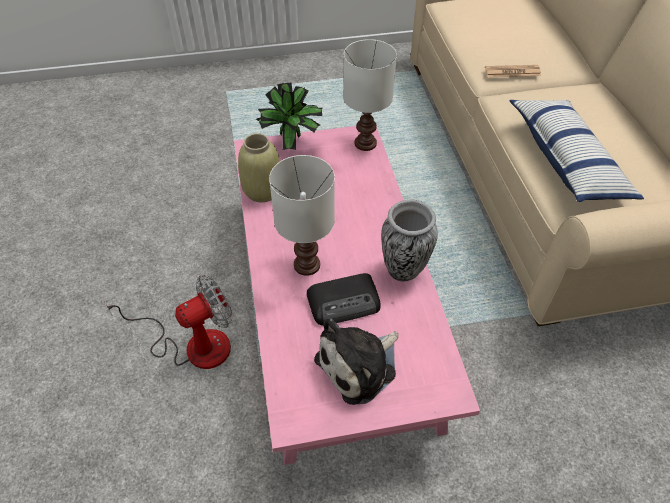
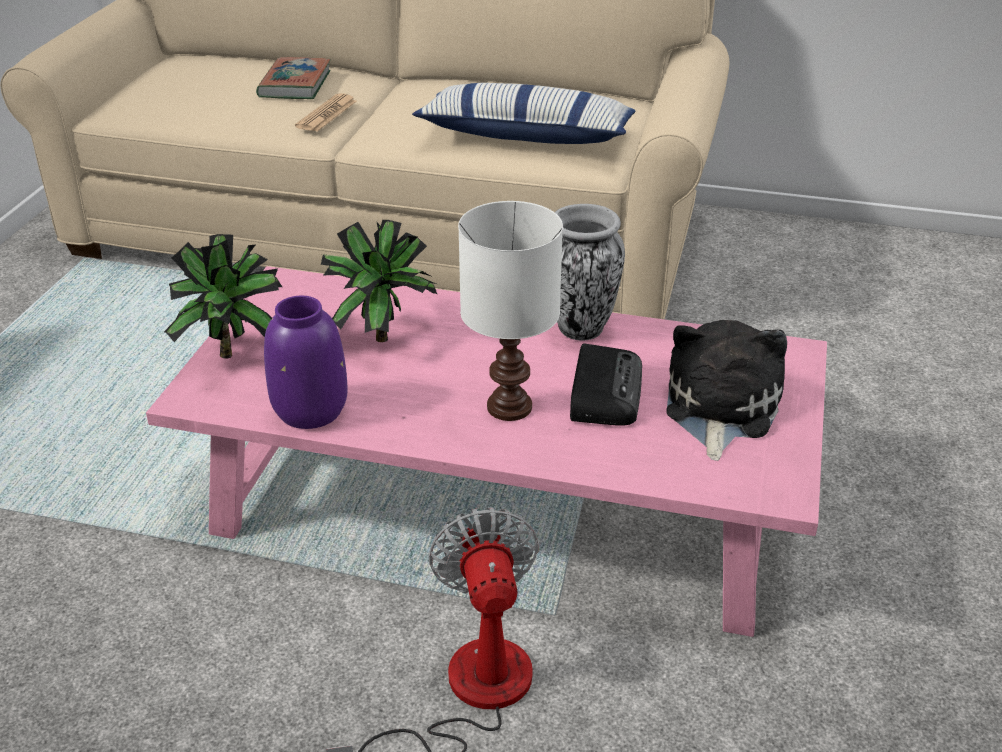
camera: 65 degrees left, 15 degrees down
(262, 191) = (311, 411): beige vase -> purple vase
(341, 190) = (382, 335): none -> potted plant
(360, 365) = (719, 409): plush toy -> plush toy turned 150 degrees counterclockwise
(364, 144) = (303, 287): white table lamp -> none
(534, 46) = (295, 84): none -> book

